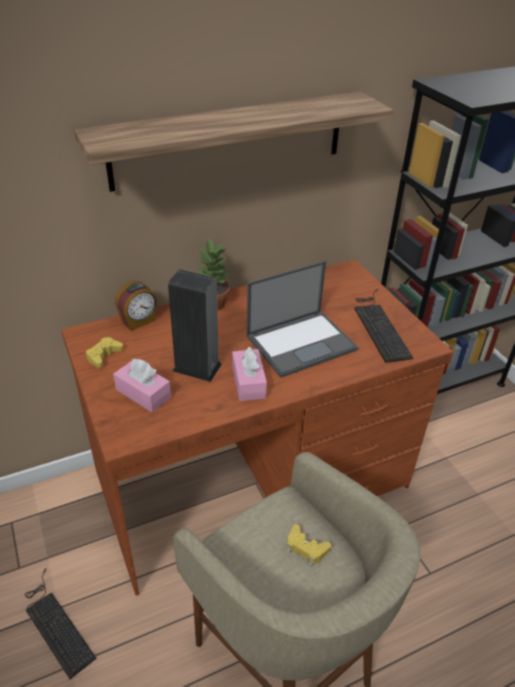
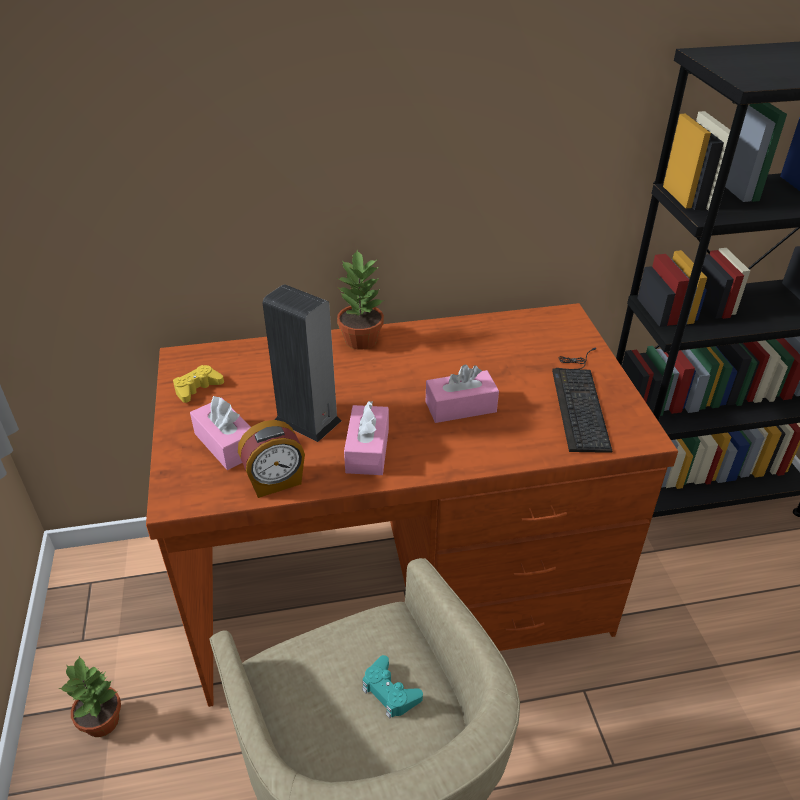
camera: 15 degrees right, 0 degrees up
(56, 624) = (103, 720): keyboard -> potted plant
(139, 321) = (257, 351): alarm clock -> alarm clock (275, 482)
(229, 140) = (392, 119): shelf -> none
(302, 342) = (460, 407): laptop -> pink tissue box
(306, 548) = (390, 691): yellow game controller -> turquoise game controller

